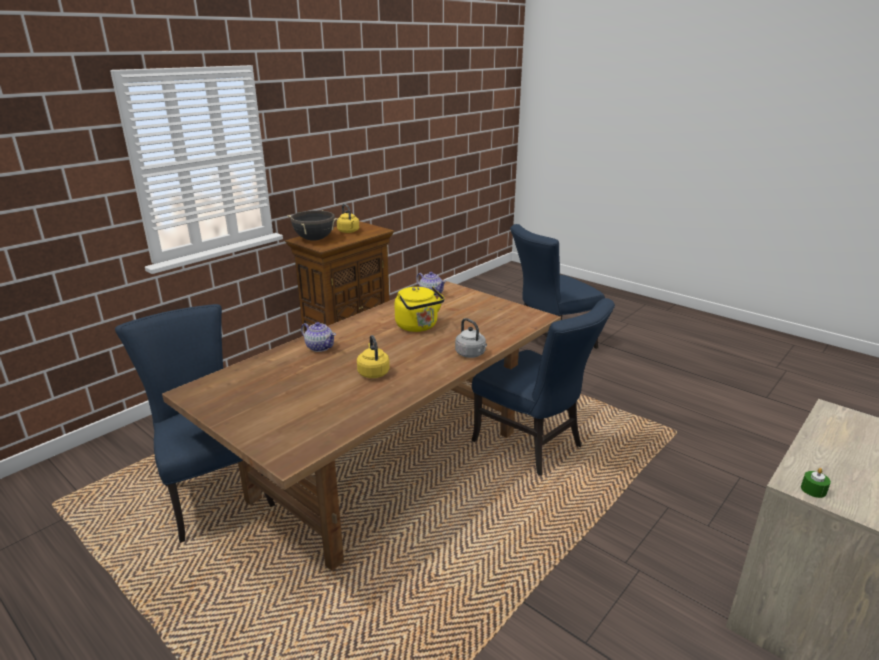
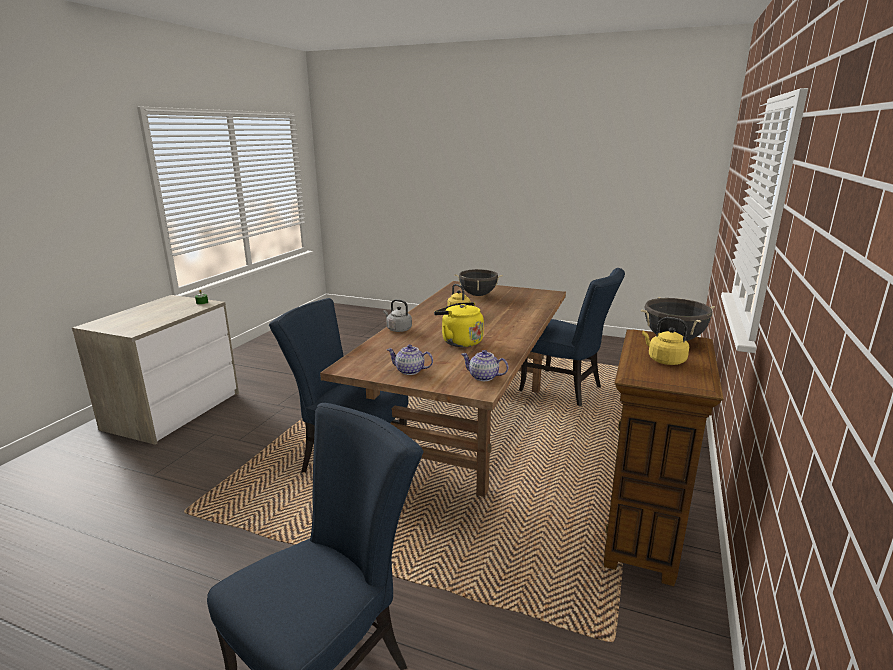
camera: 160 degrees right, 5 degrees down
(302, 410) = (478, 295): none -> black cooking pot
(319, 347) = (518, 318): teapot -> teapot (410, 371)

